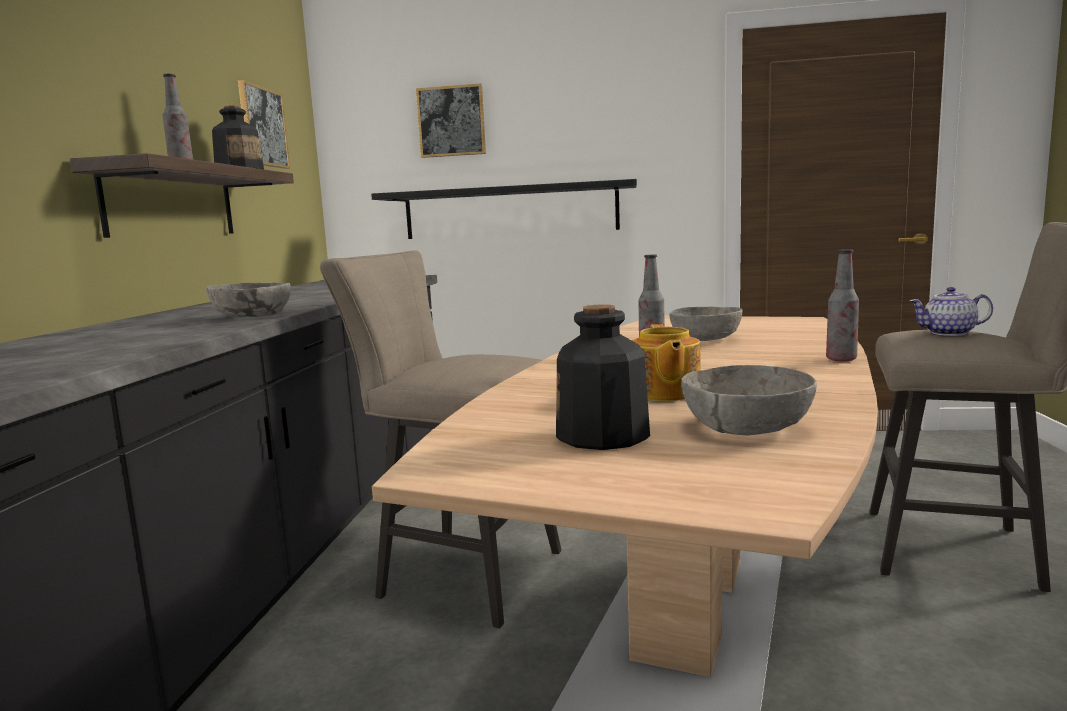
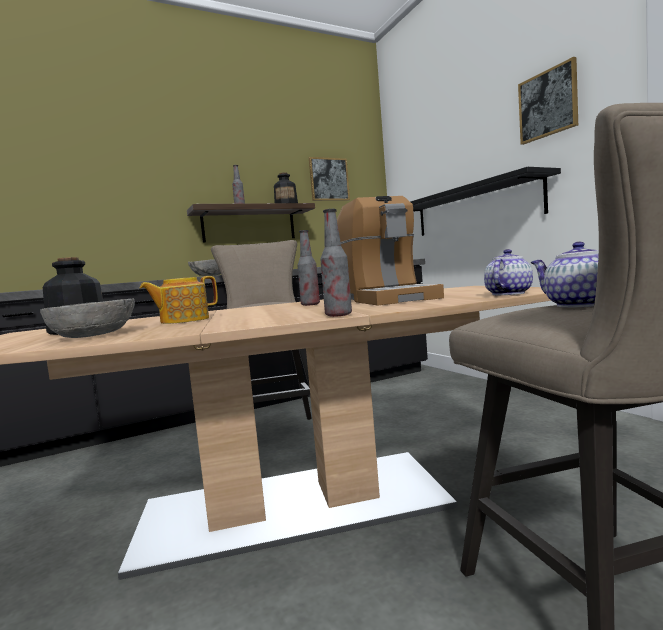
camera: 55 degrees right, 5 degrees down
(451, 121) = (441, 151): picture -> picture (548, 104)
(705, 339) = (386, 299): grey bowl -> coffee machine
(811, 325) = (508, 294): none -> teapot

